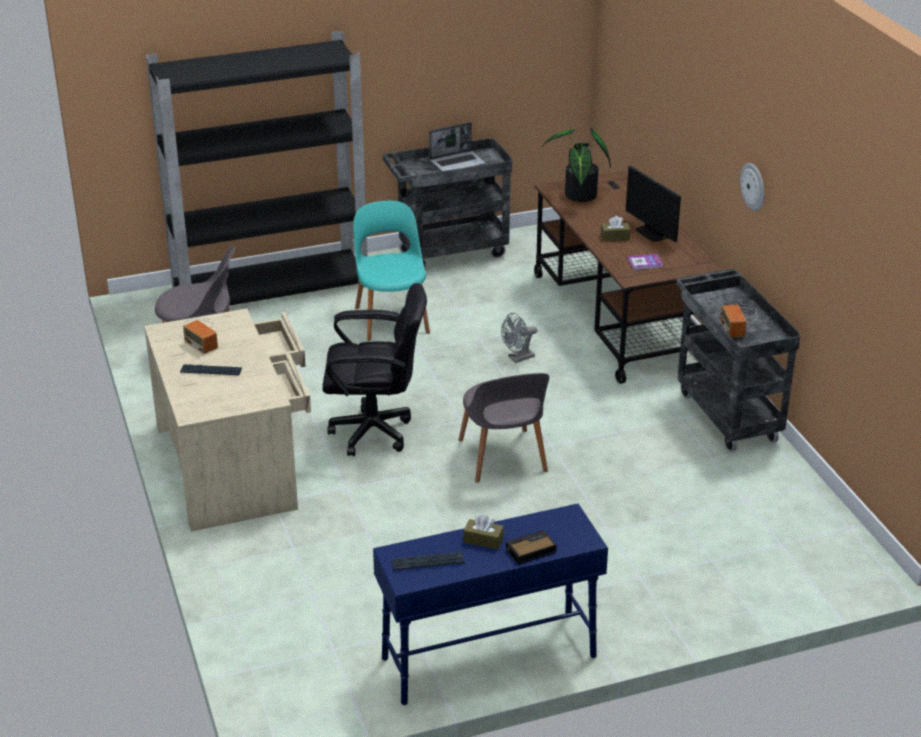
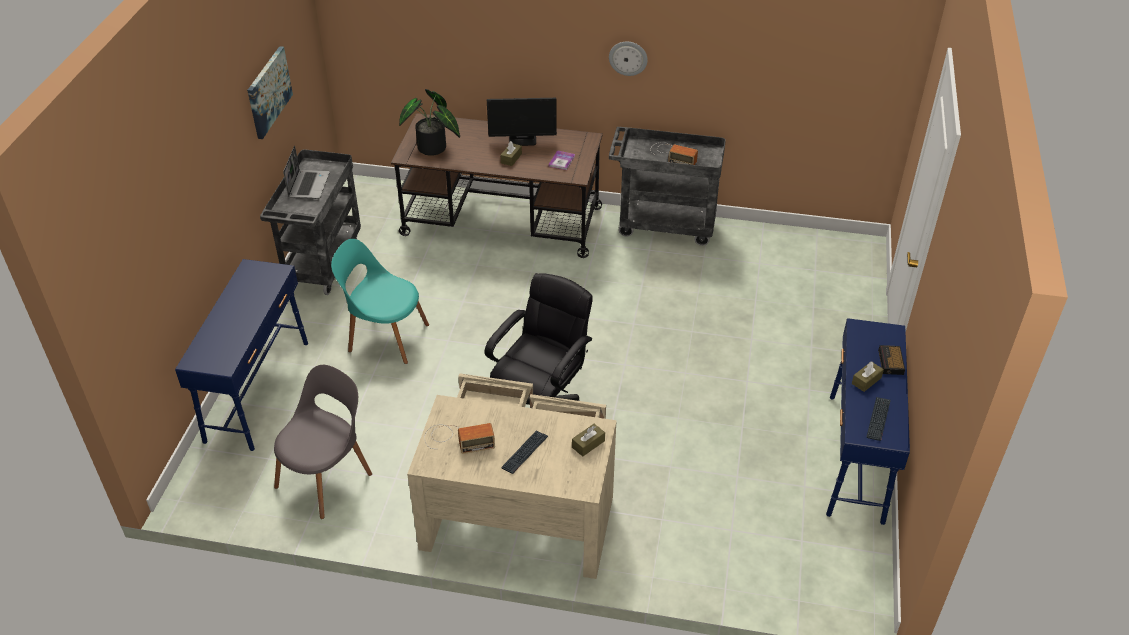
camera: 60 degrees left, 10 degrees up
(247, 399) = (588, 444): none -> brown tissue box
(270, 286) = (259, 391): black bookcase -> blue console table
(459, 55) = (268, 92): none -> picture
(503, 458) = (631, 354): grey chair -> none
(518, 358) = (508, 292): grey fan -> none

